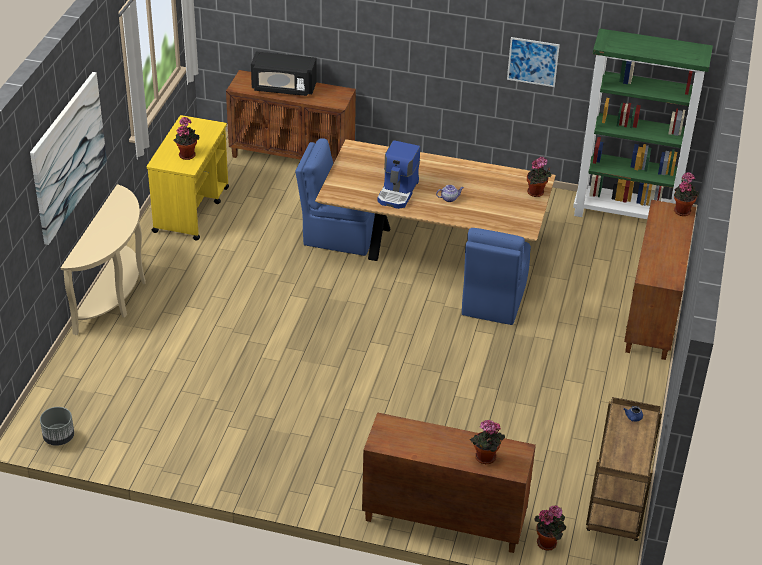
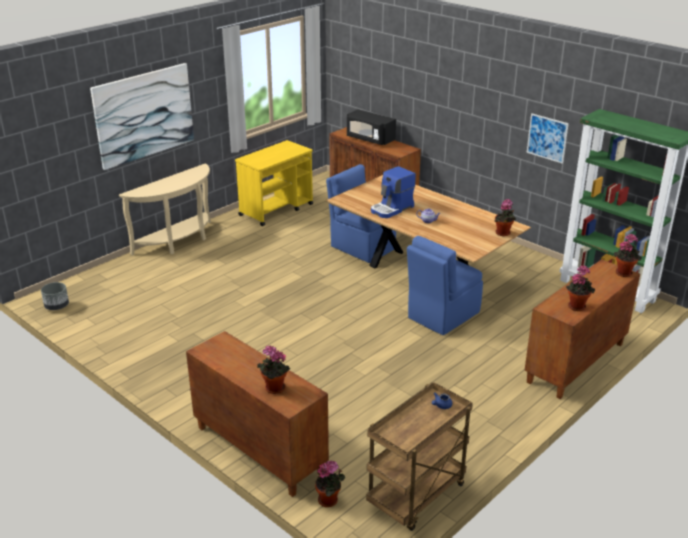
camera: 30 degrees right, 10 degrees down
(187, 154) = (267, 159): potted plant -> potted plant (577, 306)

